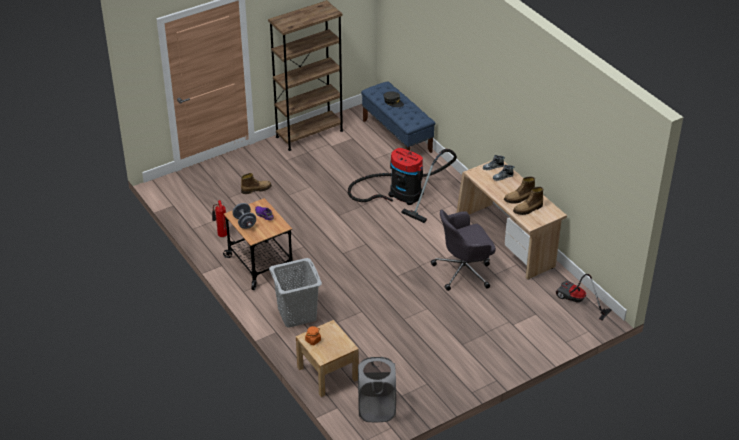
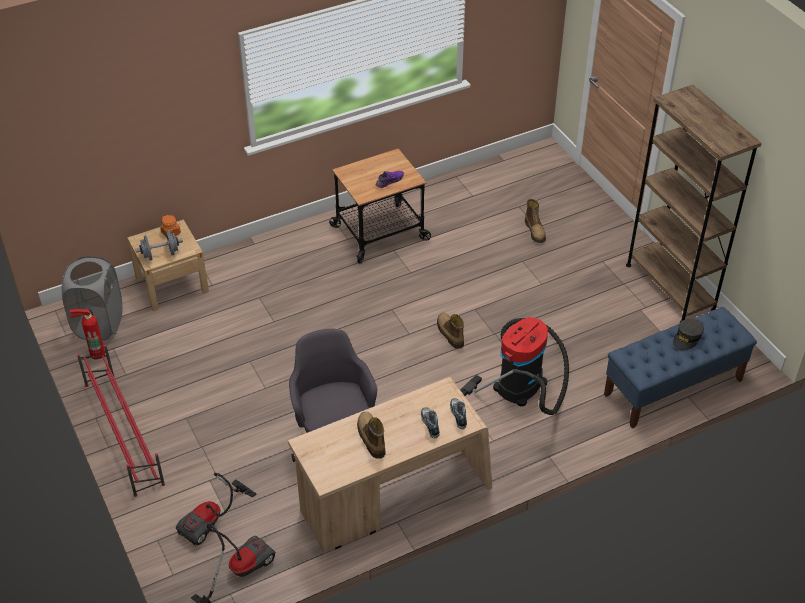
camera: 95 degrees right, 5 degrees up
(221, 234) = (442, 200): fire extinguisher -> fire extinguisher (96, 353)
(244, 222) = (376, 165): grey dumbbell -> grey dumbbell (160, 254)
(297, 314) = (280, 262): grey laundry basket -> none
(482, 374) = (123, 432): none -> red shoe rack
(528, 209) = (341, 445): boot -> boot (449, 333)
(544, 318) = (213, 521): none -> vacuum cleaner

